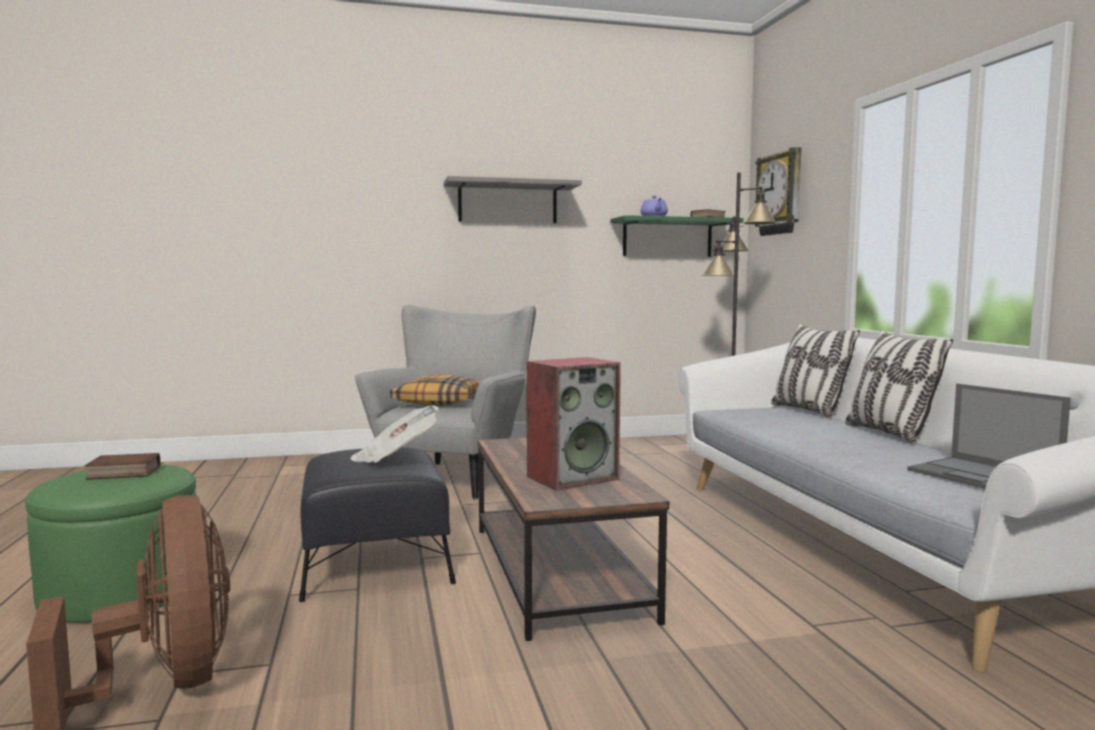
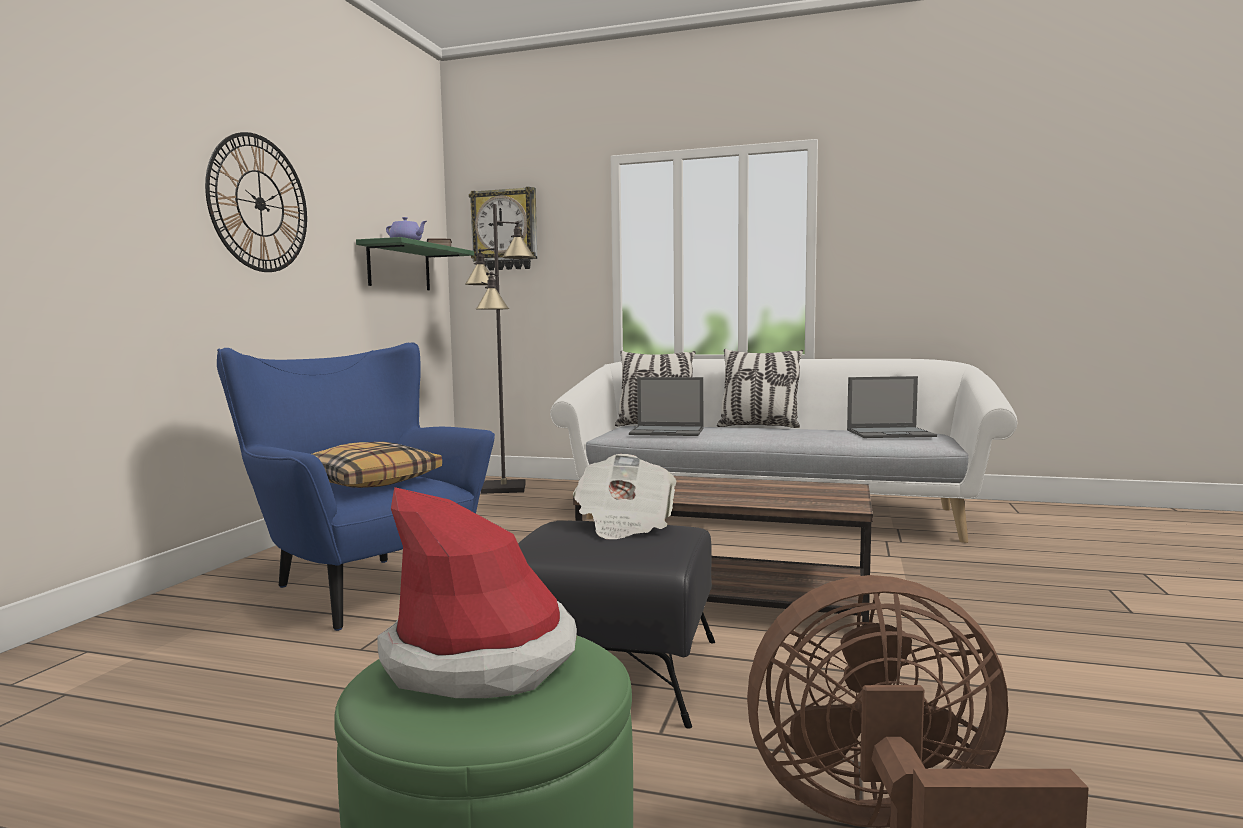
camera: 60 degrees left, 0 degrees up
(122, 473) = (481, 659): book -> hat
(456, 477) = (360, 586): grey armchair -> blue armchair
(507, 203) = (259, 203): grey shelf -> wall clock
(573, 477) = (774, 492): speaker -> none
(764, 417) = (668, 431): none -> laptop

